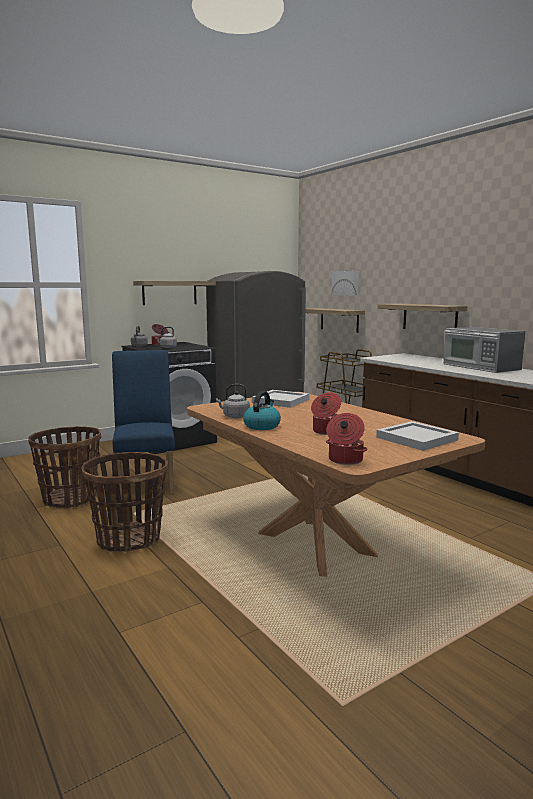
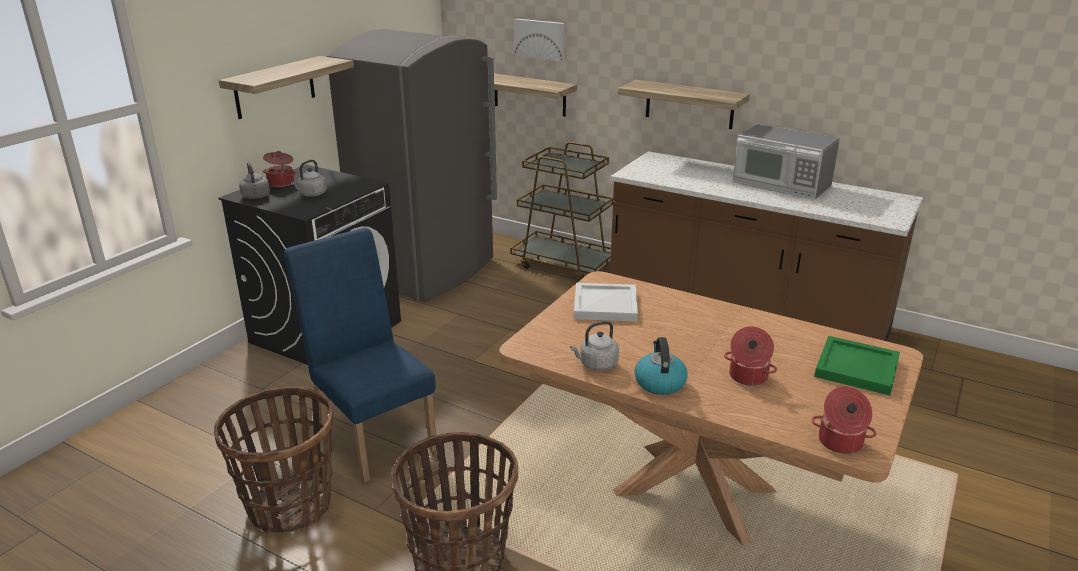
camera: 25 degrees left, 15 degrees up
(417, 439) = (857, 369): white tray -> green tray

